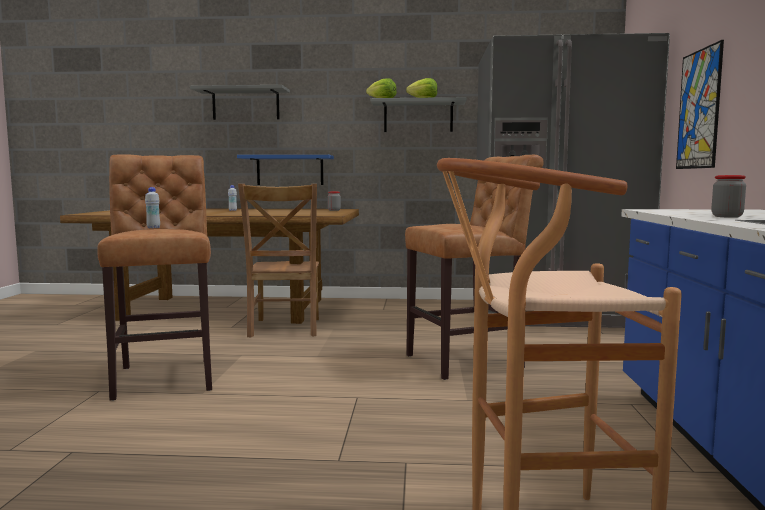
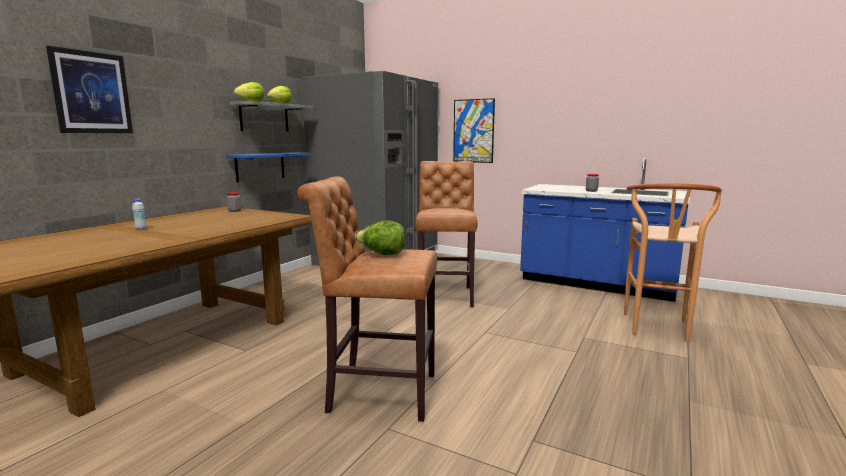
camera: 65 degrees left, 5 degrees up
(153, 228) = (382, 254): white bottle -> lettuce
(245, 104) = (91, 93): grey shelf -> picture
(284, 328) = (290, 330): brown chair -> none
(290, 170) = (156, 173): blue shelf -> blue shelf (260, 166)

